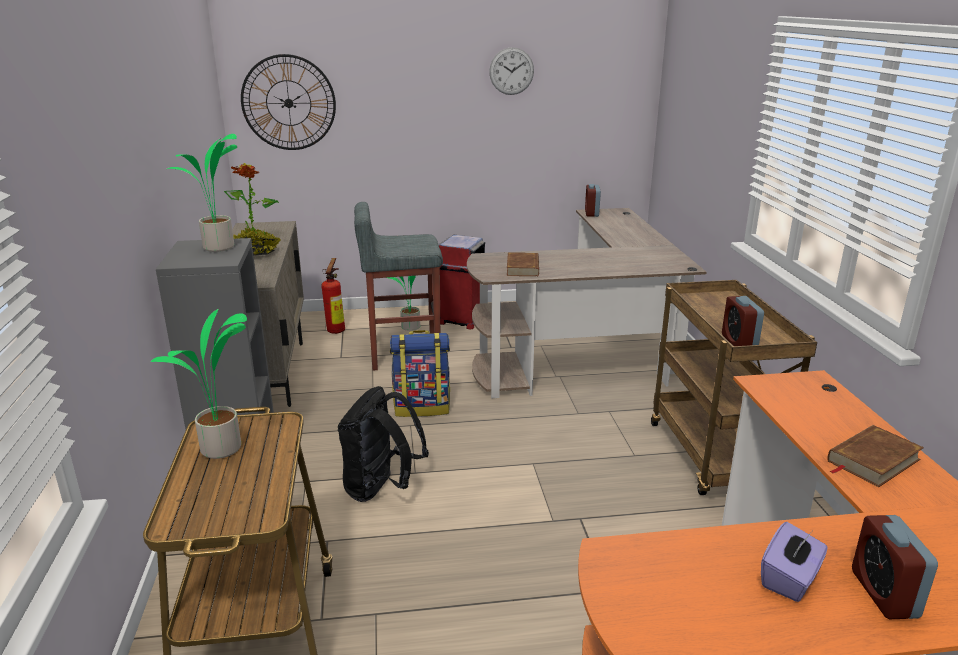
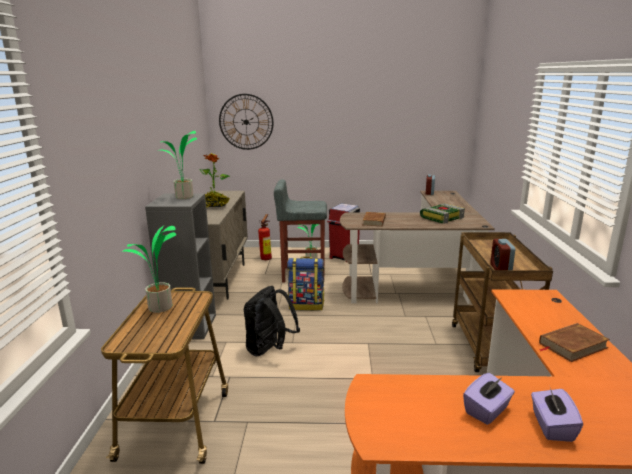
camera: 10 degrees right, 5 degrees down
(511, 71) = (380, 104): wall clock -> none
(624, 256) = (442, 217): none -> book
(884, 594) = (551, 426): alarm clock -> purple tissue box

